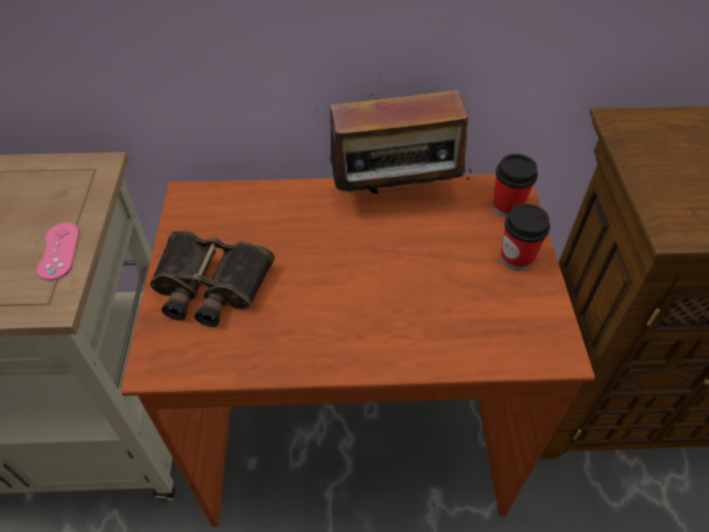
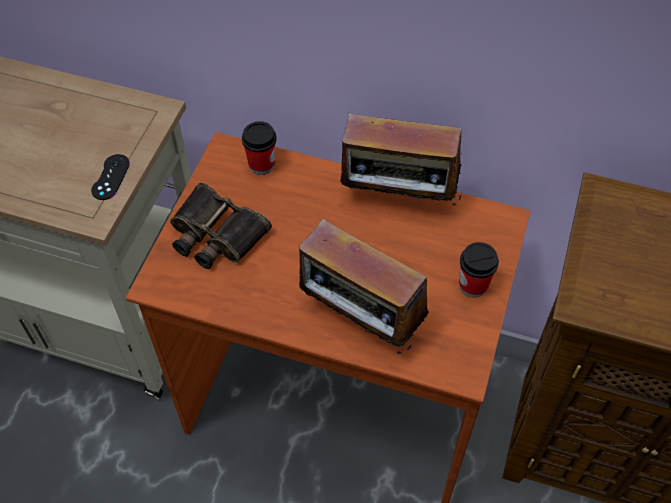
camera: 20 degrees right, 5 degrees up
(59, 251) = (110, 177): pink game controller -> black game controller
(418, 331) = (360, 321): none -> radio
(507, 207) = (491, 237): cup -> cup (261, 164)

